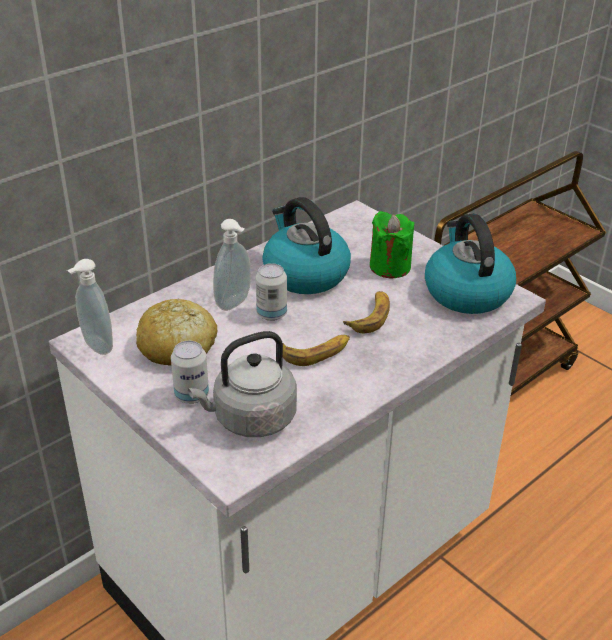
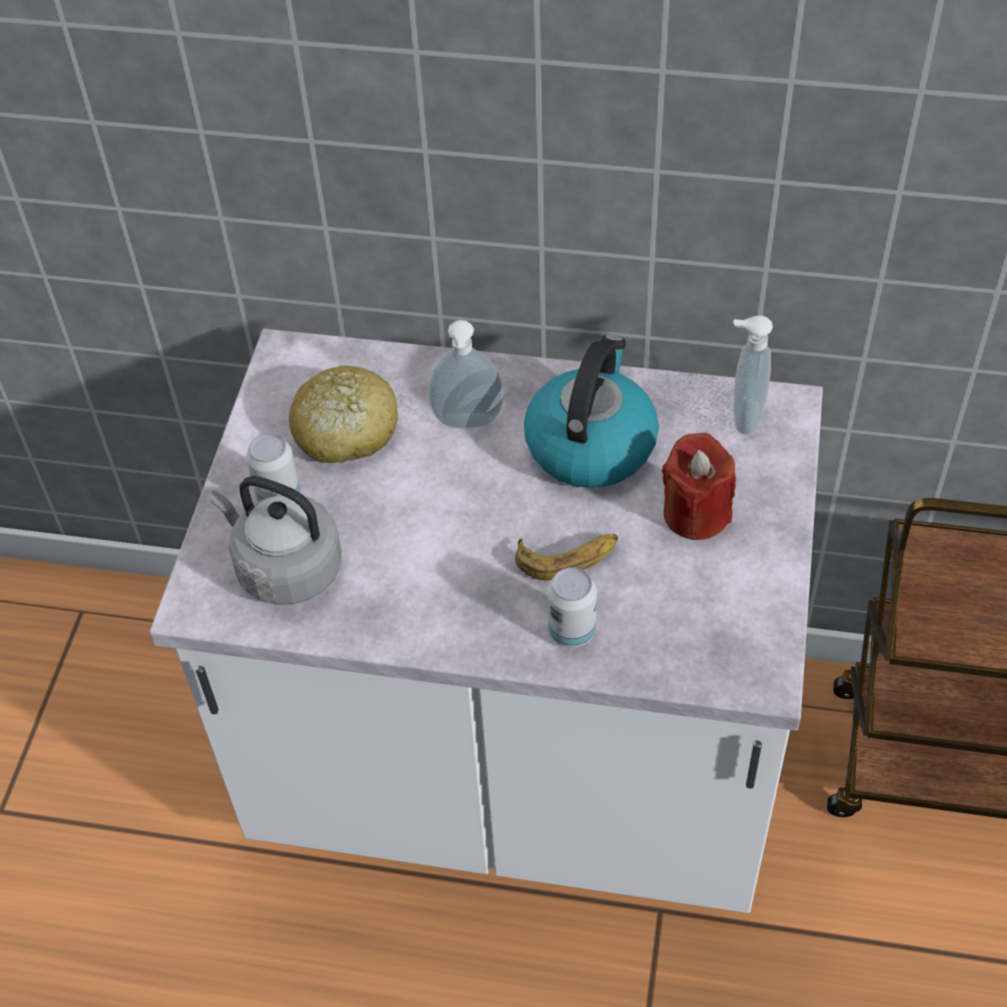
camera: 55 degrees right, 15 degrees up
(96, 347) = (284, 369): soap dispenser -> soap dispenser (743, 416)
(271, 314) = (480, 467): can -> can (572, 631)
(317, 353) = (448, 552): banana -> none
(390, 267) = (696, 513): green candle -> red candle
(466, 292) = (721, 622): kettle -> none

